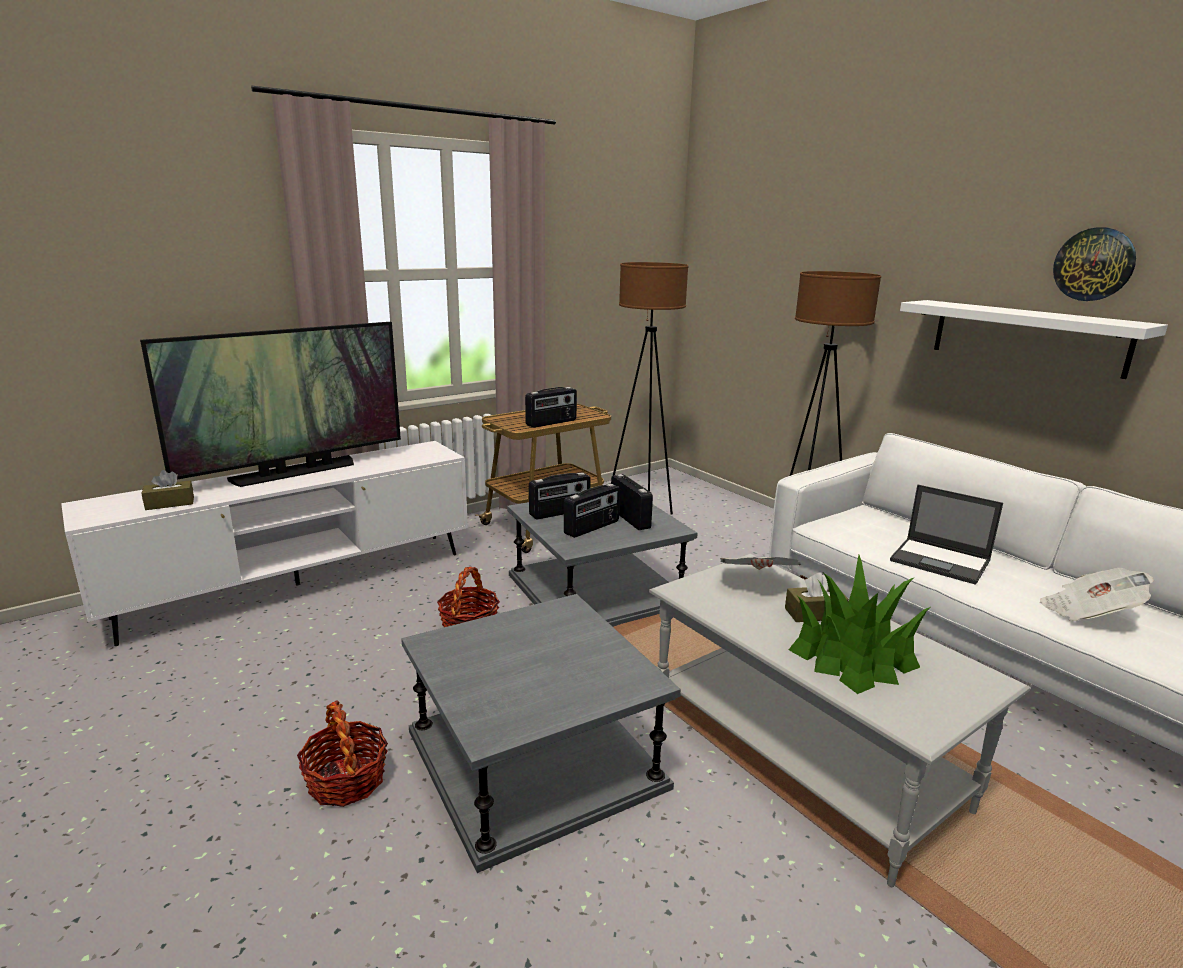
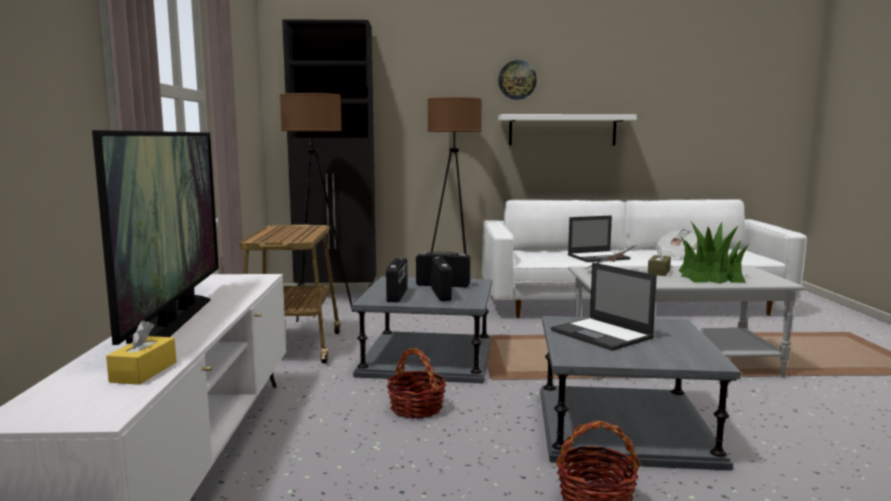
camera: 55 degrees left, 10 degrees down
(170, 503) = (144, 372): brown tissue box -> yellow tissue box
(536, 642) = (602, 334): none -> laptop
(551, 423) = (306, 234): radio -> none
(705, 492) = (337, 295): none -> black cabinet
(1094, 264) = (589, 87): wall clock -> wall clock (517, 80)

